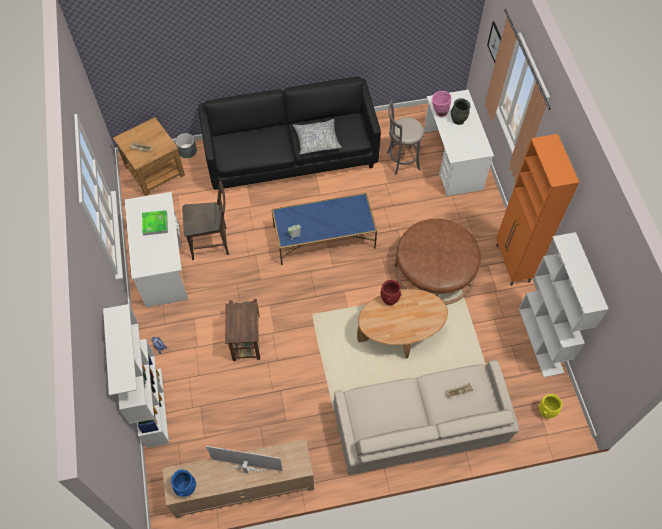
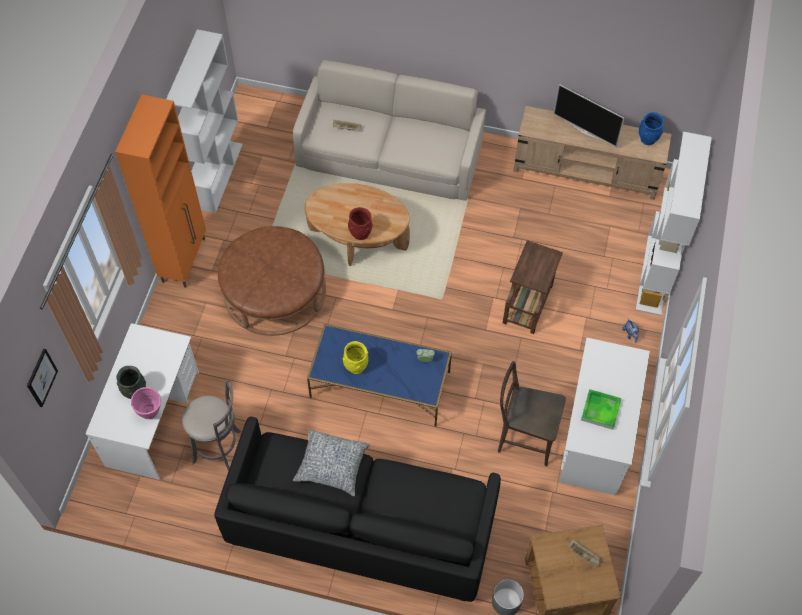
camera: 155 degrees left, 0 degrees up
(546, 411) = (263, 117): yellow vase -> yellow vase (355, 366)

